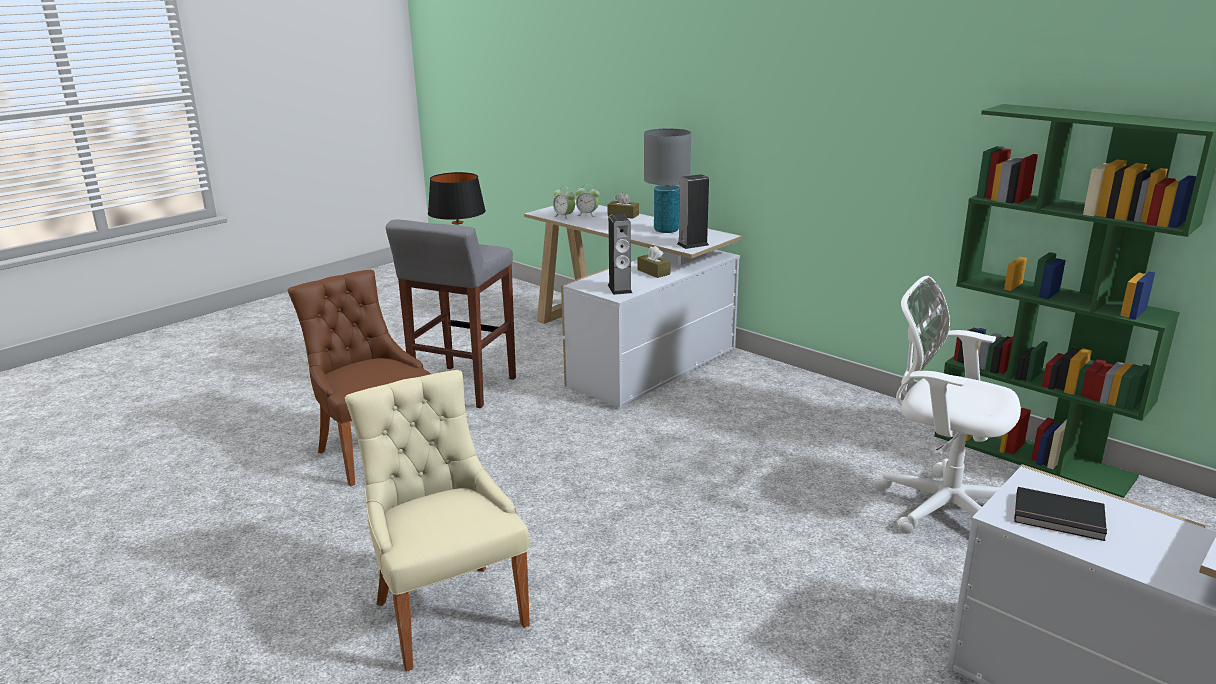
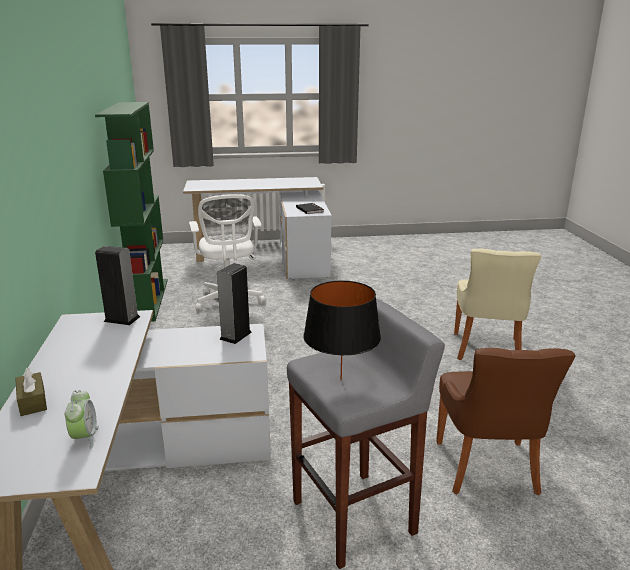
camera: 140 degrees left, 0 degrees up
(587, 214) = (53, 427): alarm clock -> none
(653, 272) = (171, 343): brown tissue box -> none
(666, 230) = (82, 348): grey table lamp -> none

